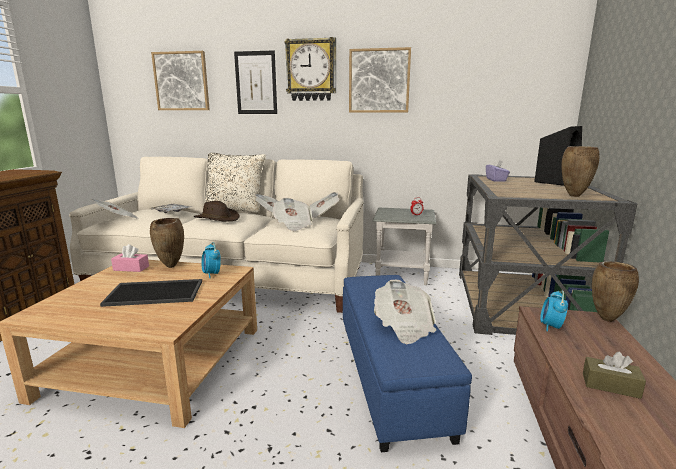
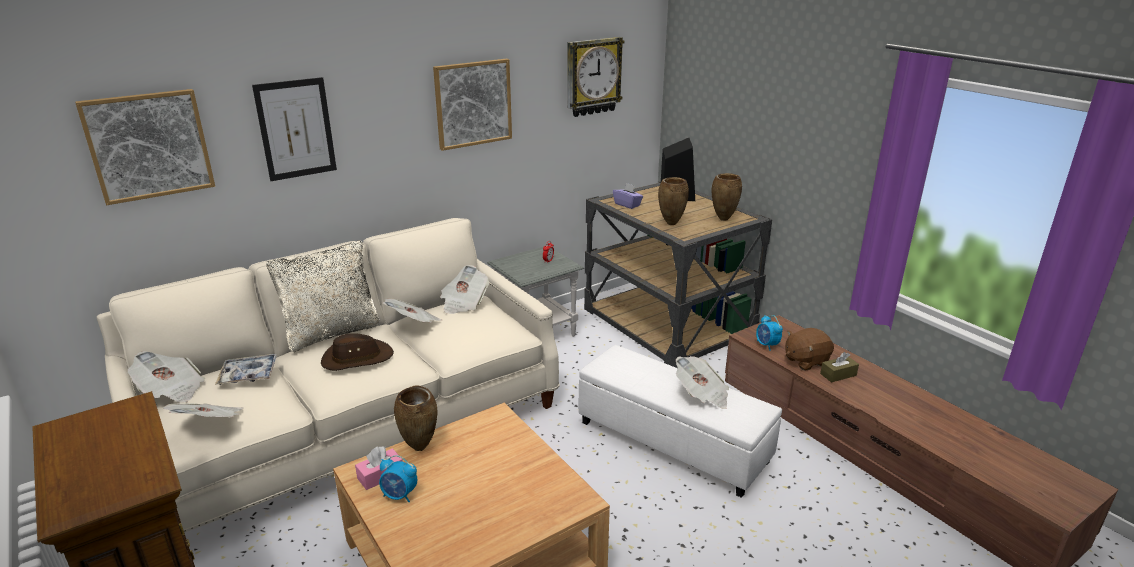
camera: 45 degrees left, 10 degrees up
(156, 292) = (485, 481): tray -> none
(212, 274) = (487, 432): alarm clock -> alarm clock (400, 495)
(293, 225) = (469, 330): newspaper -> newspaper (171, 390)
(311, 70) = (382, 100): wall clock -> wall clock (593, 76)
(389, 375) = (671, 442): blue ottoman -> white ottoman
(581, 356) = (805, 361): none -> brown plush toy
(606, 319) = (783, 321): brown vase -> brown vase (670, 224)

